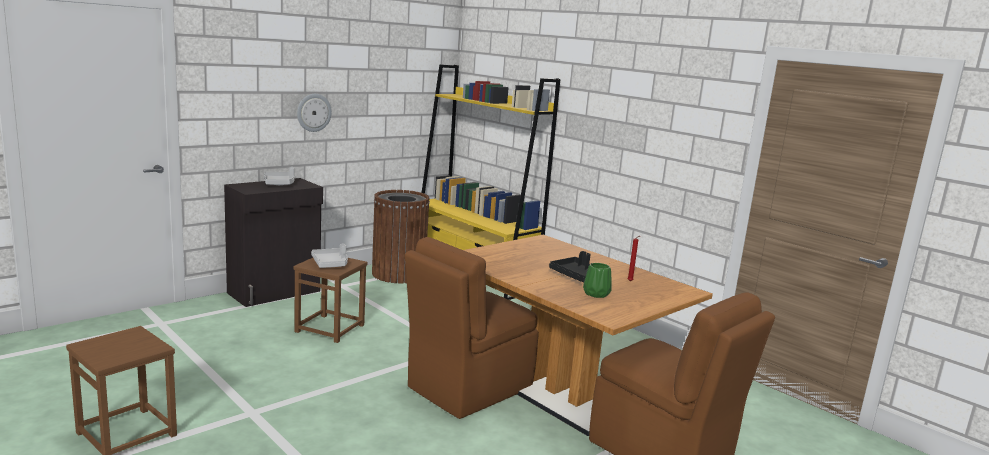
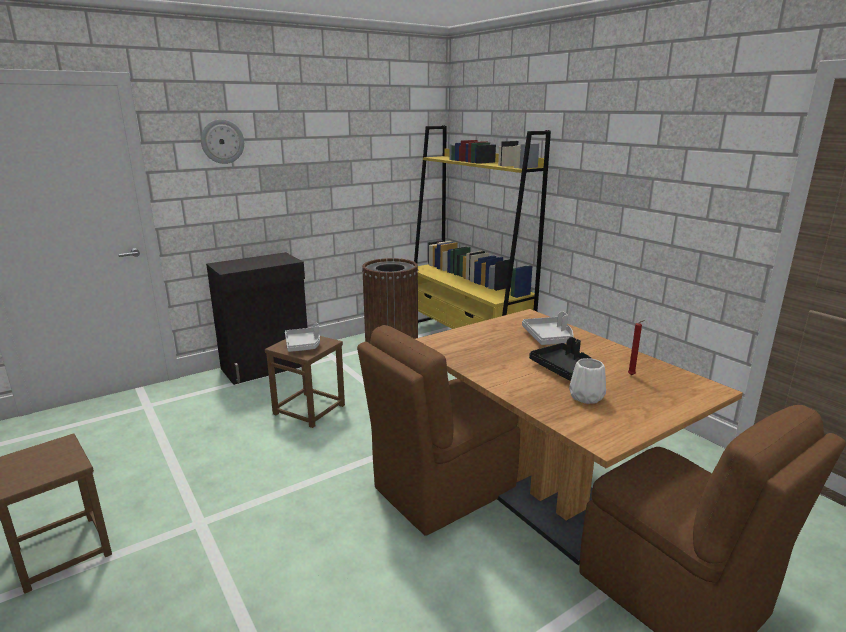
camera: 10 degrees right, 5 degrees up
(279, 184) = (261, 260): grey tray -> grey tray (549, 338)
(313, 112) = (294, 184): wall clock -> wall clock (222, 141)
(596, 294) = (586, 397): green vase -> white vase

